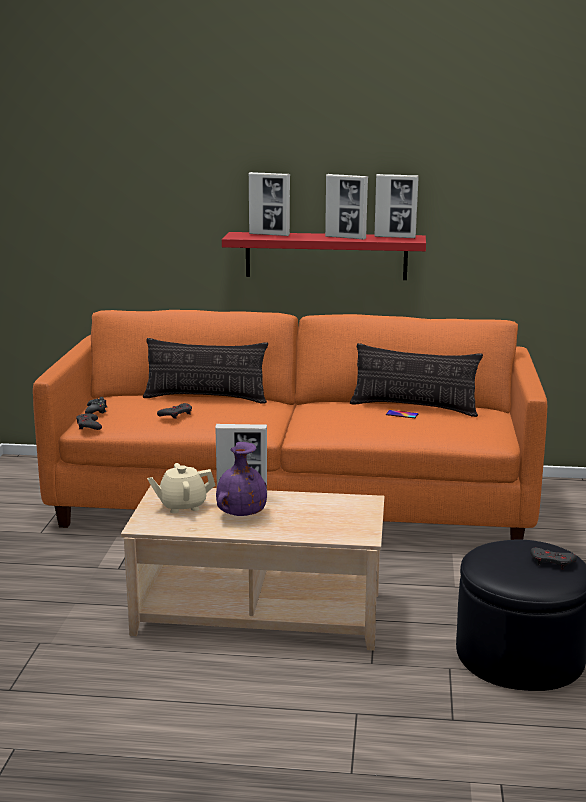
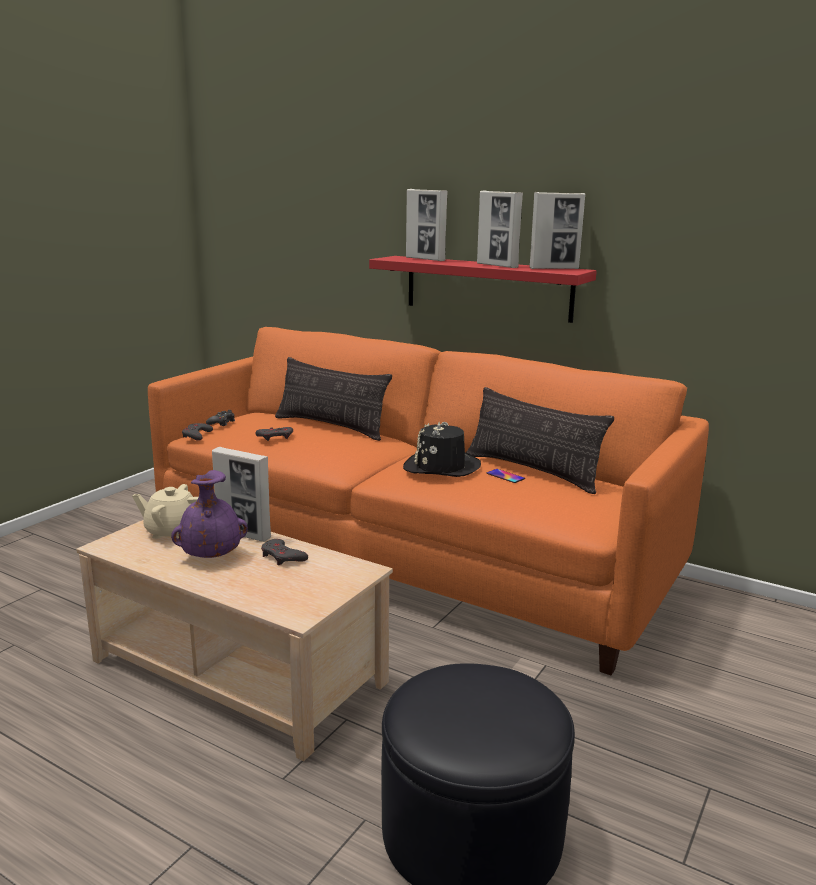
camera: 25 degrees right, 0 degrees up
(346, 416) = (441, 467): none -> black hat
(395, 237) = (554, 269): picture frame -> picture frame turned 45 degrees counterclockwise
(552, 562) = (511, 719): grey game controller -> grey game controller (282, 557)

